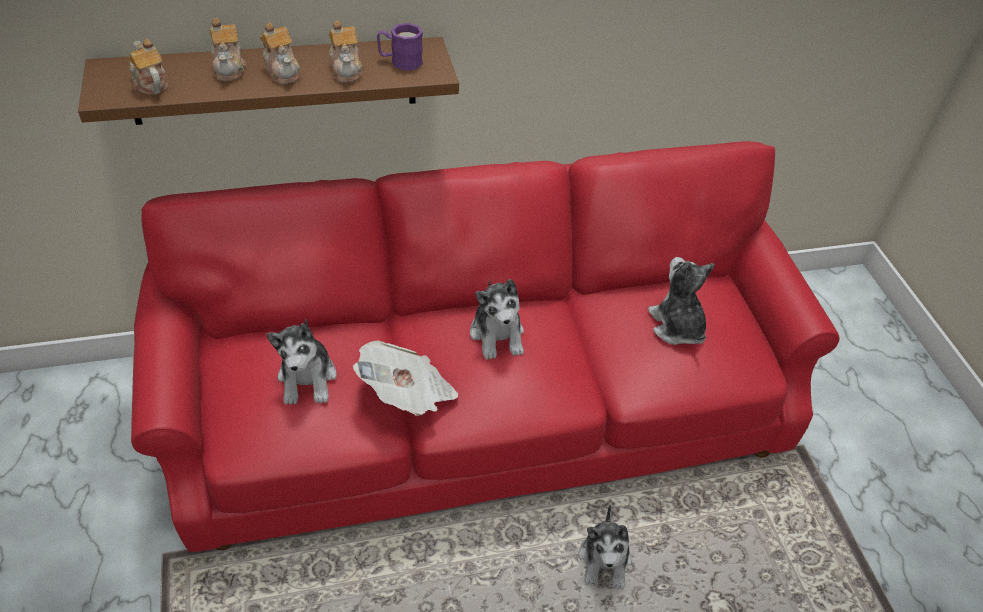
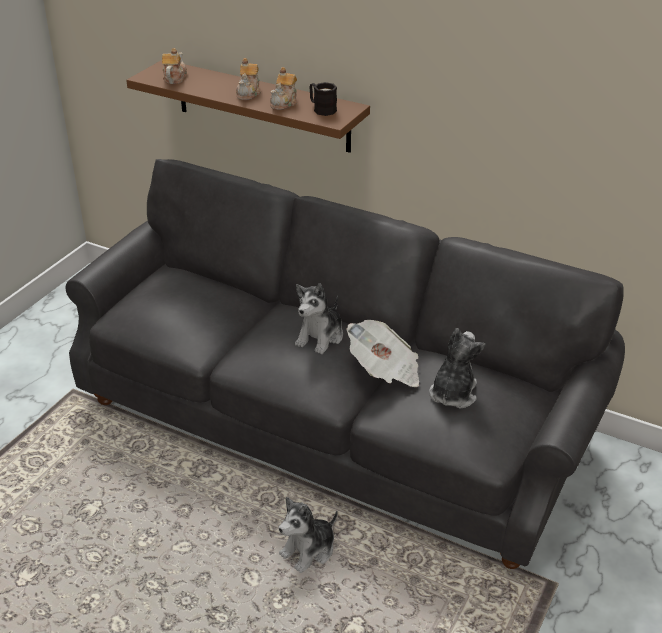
camera: 45 degrees right, 10 degrees down
(229, 68) = (224, 83): teapot -> none
(307, 378) = (183, 303): plush toy -> none
(400, 61) = (321, 109): purple mug -> black mug
(407, 394) = (229, 340): newspaper -> newspaper (385, 370)
(482, 409) = (331, 420): red sofa -> black sofa

